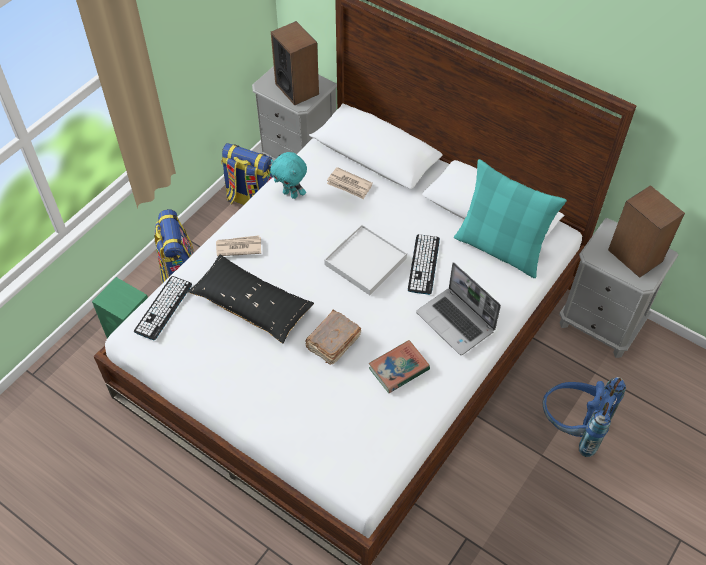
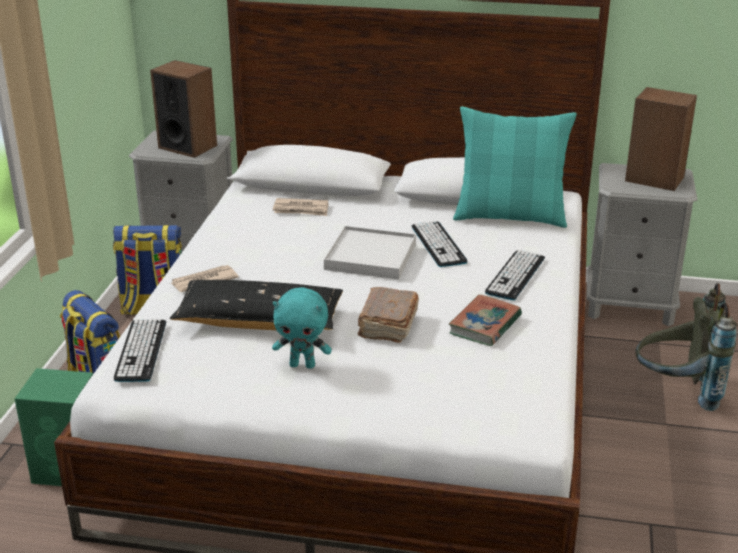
camera: 25 degrees left, 25 degrees down
(291, 194) = (236, 230): turquoise plush toy -> turquoise plush toy (303, 365)
(456, 322) = (515, 275): laptop -> keyboard
(572, 428) = (677, 392): blue backpack -> grey backpack

